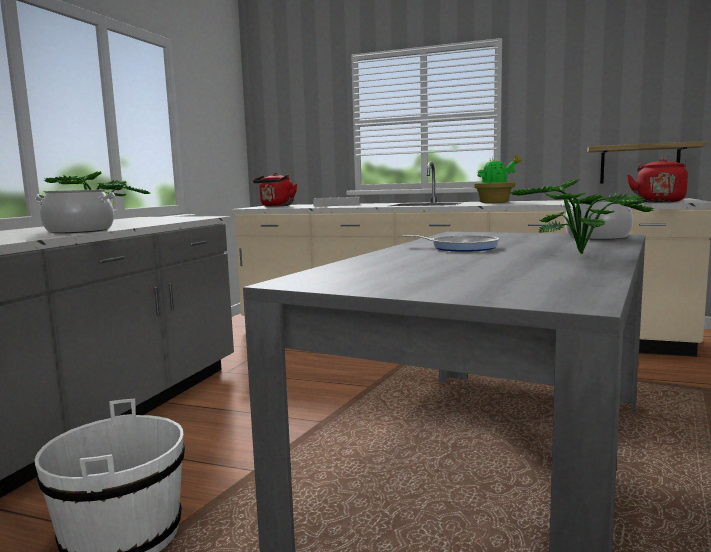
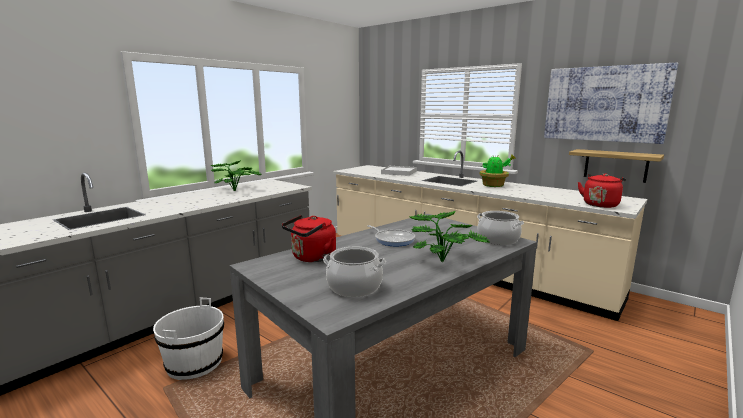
camera: 20 degrees right, 5 degrees up
(80, 231) = (211, 201): cooking pot -> cooking pot (354, 287)
(276, 206) = (364, 169): red kettle -> red kettle (312, 258)
(618, 85) = (605, 104): none -> picture

